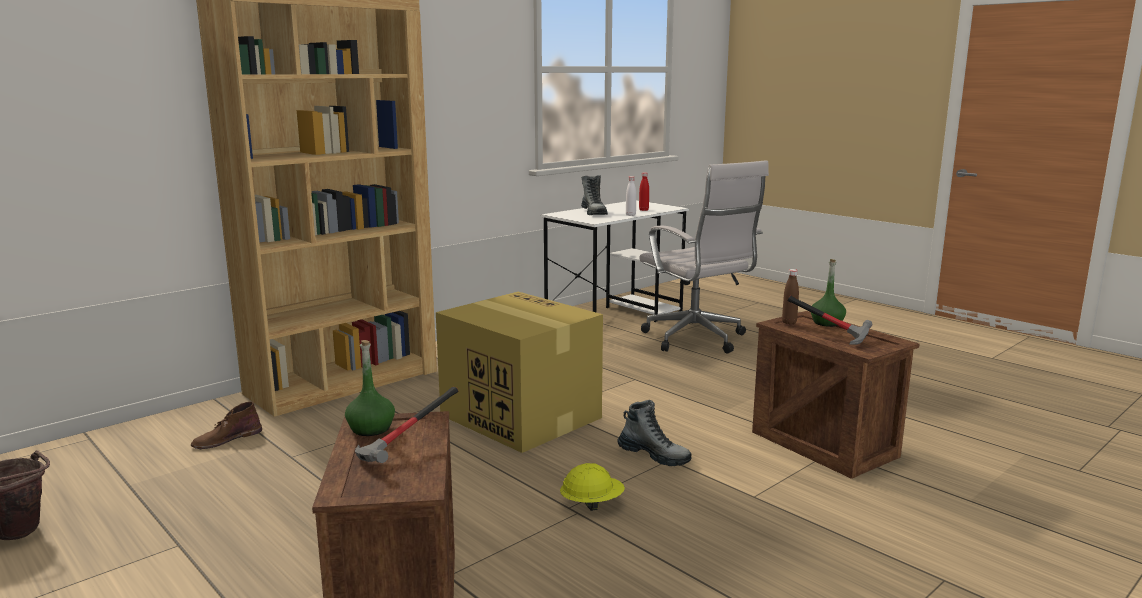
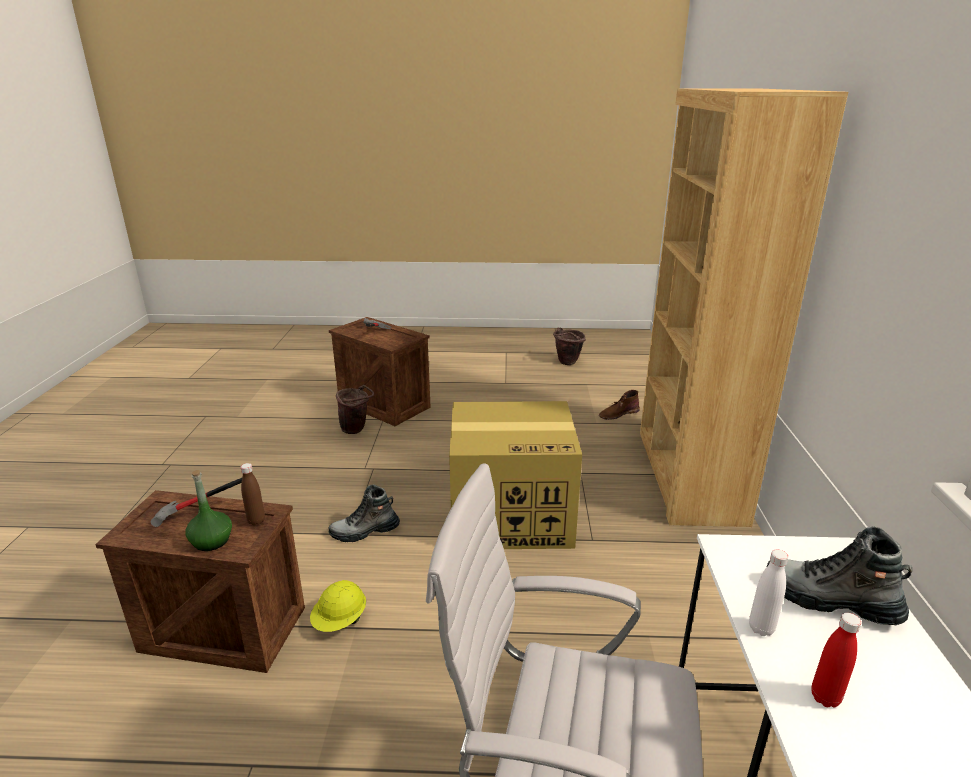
camera: 135 degrees right, 10 degrees up
(226, 439) = (618, 413): brown boot -> brown boot turned 120 degrees counterclockwise
(371, 428) = (405, 335): green bottle -> none
(509, 576) = (357, 429): none -> brown bucket
(592, 504) = (363, 476): yellow hard hat -> yellow hard hat (340, 621)

